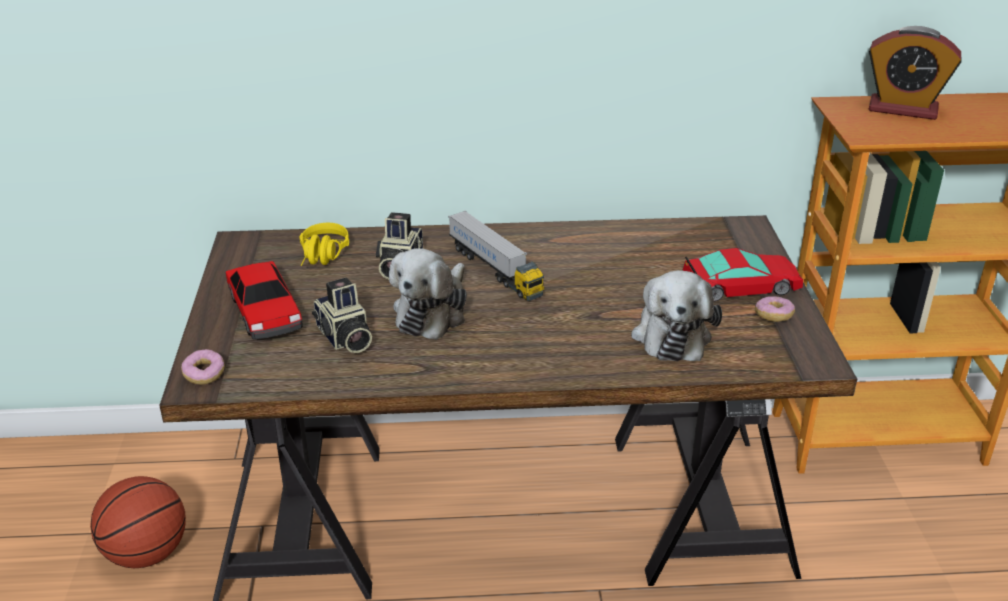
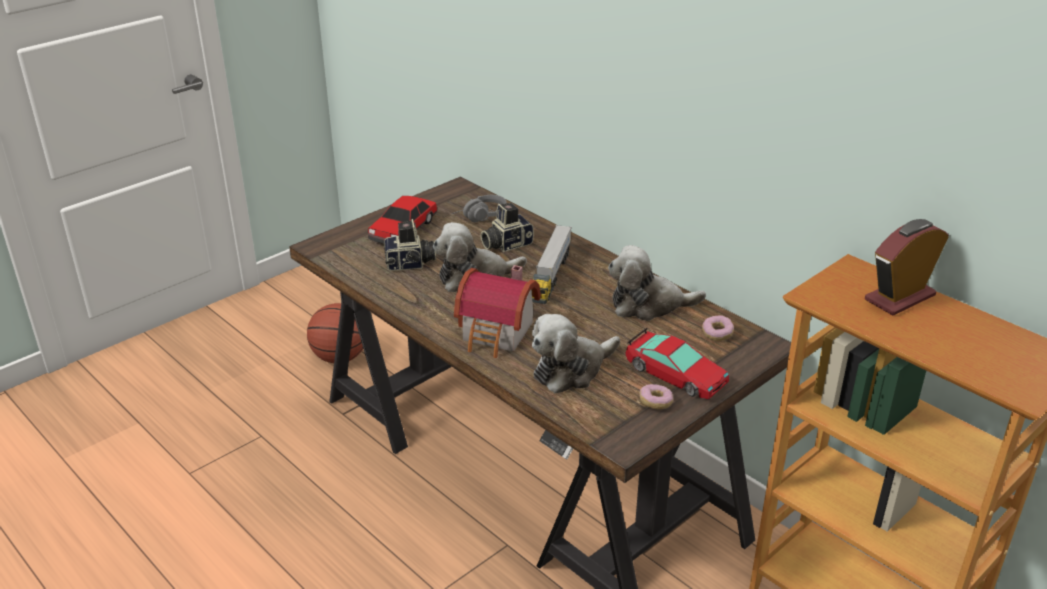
camera: 50 degrees right, 0 degrees up
(204, 375) = (327, 243): donut -> donut (717, 334)
(322, 257) = (480, 217): yellow headphones -> grey headphones
(344, 338) = (410, 264): camera -> camera turned 120 degrees counterclockwise
(557, 346) = (498, 334): none -> toy house
(616, 247) = (648, 305): none -> plush toy
(903, 109) = (899, 298): alarm clock -> alarm clock turned 75 degrees clockwise

